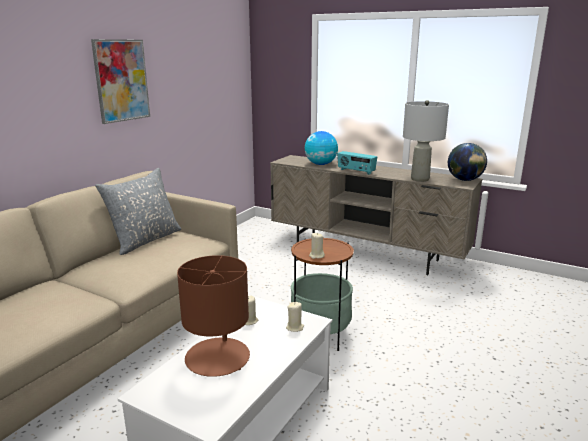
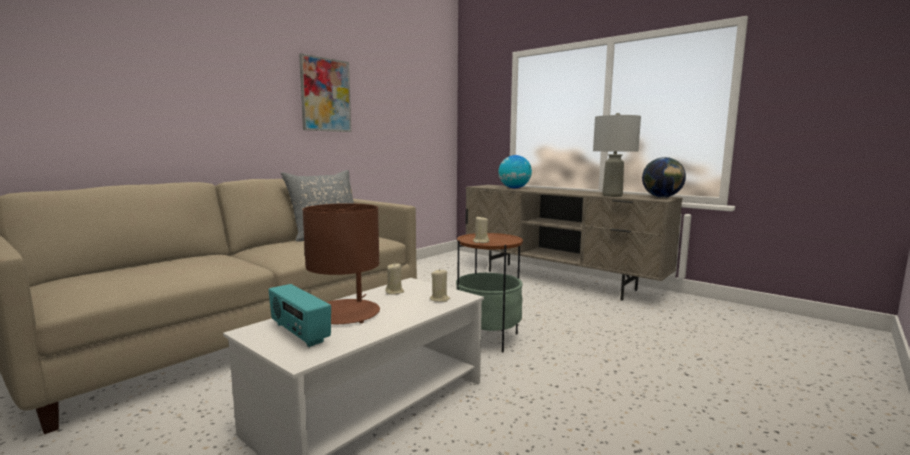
camera: 10 degrees right, 10 degrees down
(356, 171) = (547, 191): radio -> radio (299, 333)

